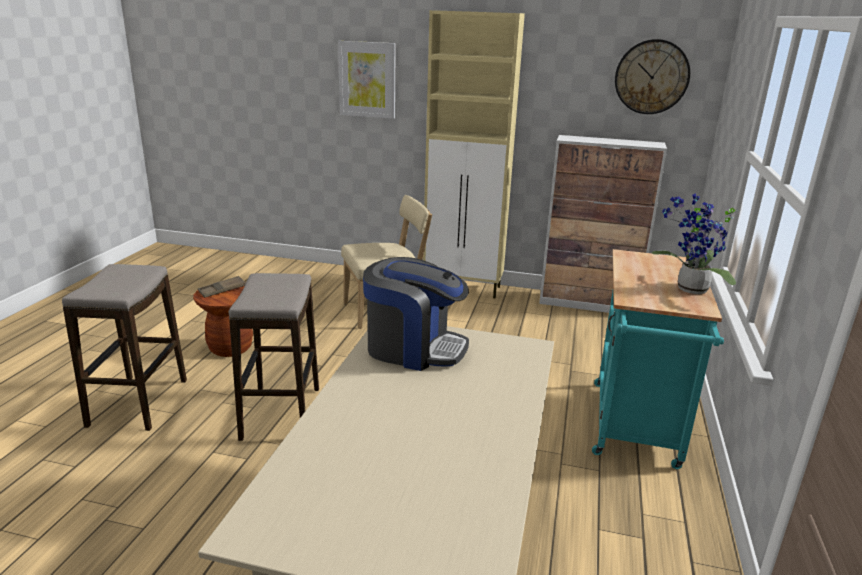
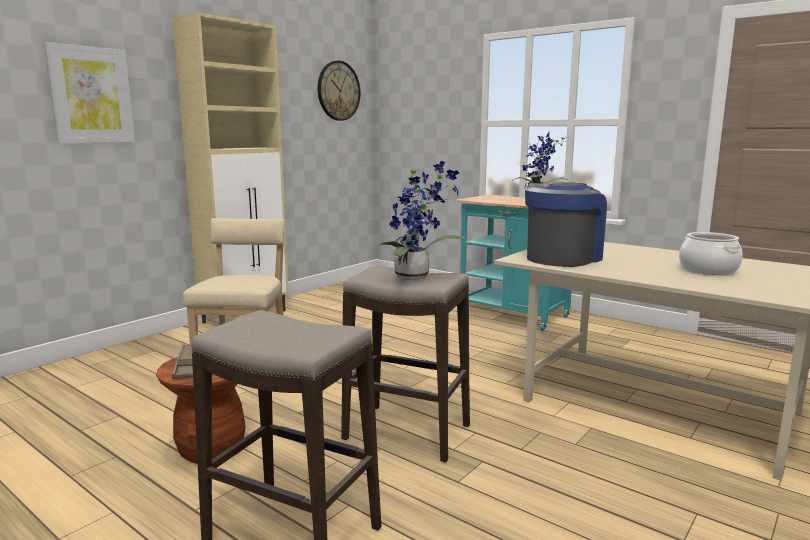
camera: 65 degrees left, 10 degrees down
(271, 293) = (416, 277): none -> potted plant
(411, 443) = (708, 270): none -> cooking pot
(588, 304) = (339, 289): cabinet -> none

